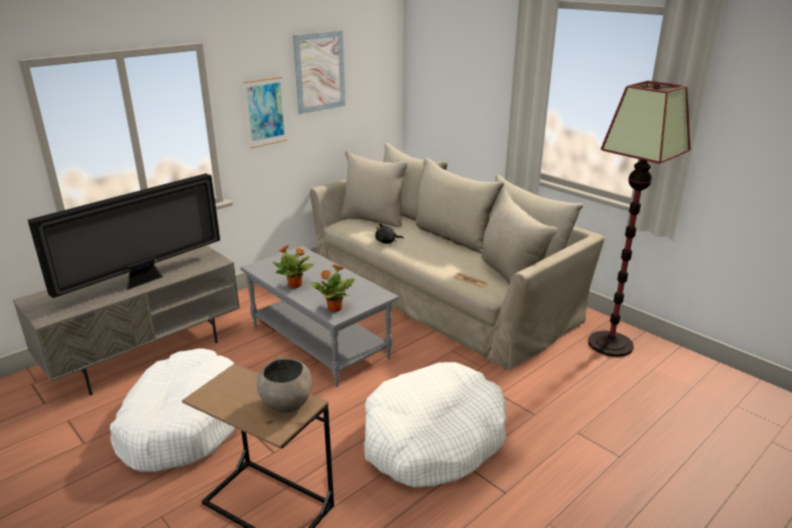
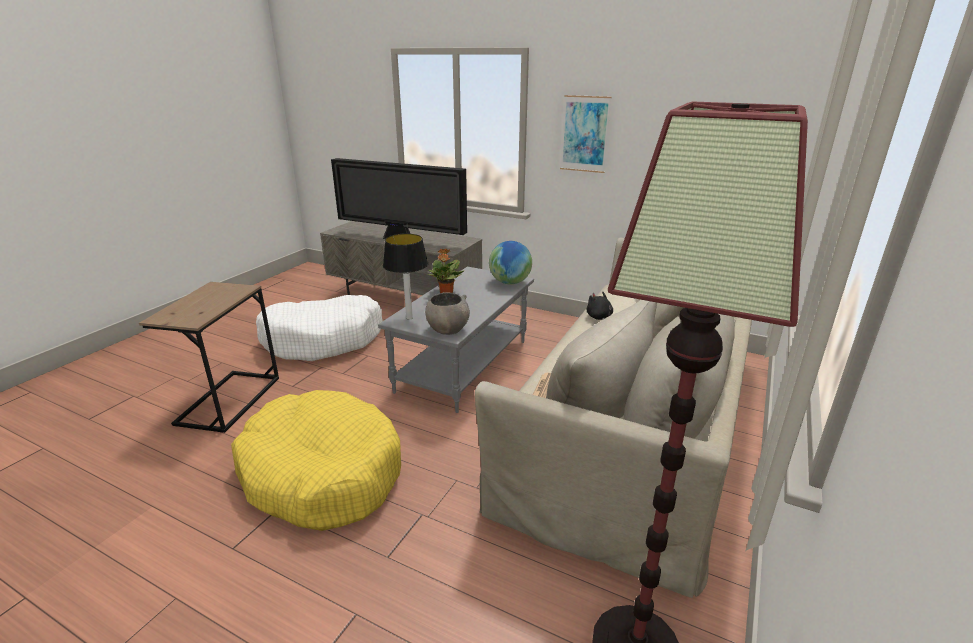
camera: 70 degrees right, 0 degrees up
(286, 404) = (195, 314): grey bowl -> grey bowl (447, 329)
(302, 256) = (510, 282): none -> globe
(319, 72) = (668, 99): picture -> none
(334, 309) = (409, 317): potted plant -> table lamp
(433, 439) = (322, 473): white dog bed -> yellow dog bed

